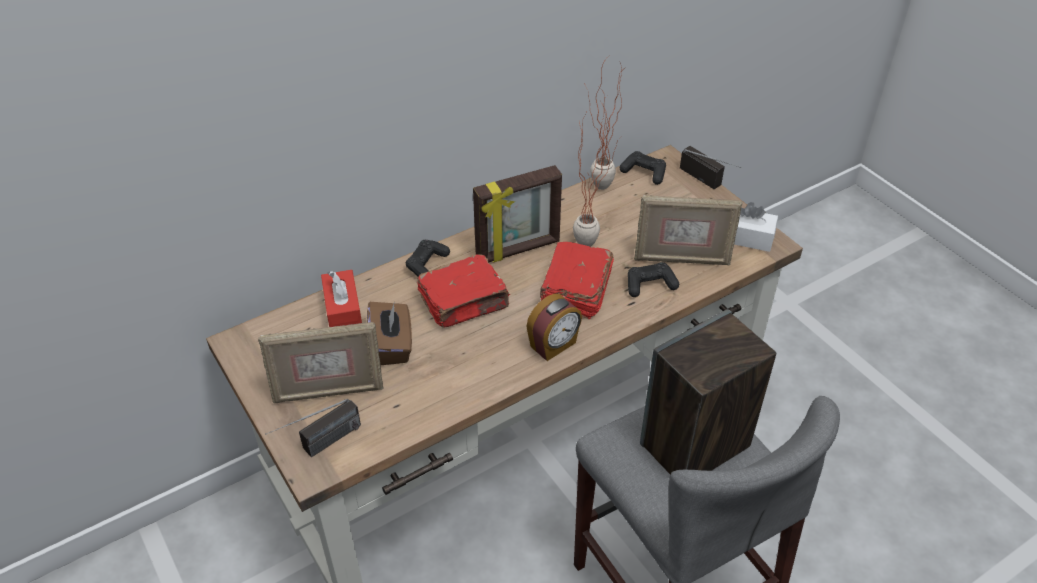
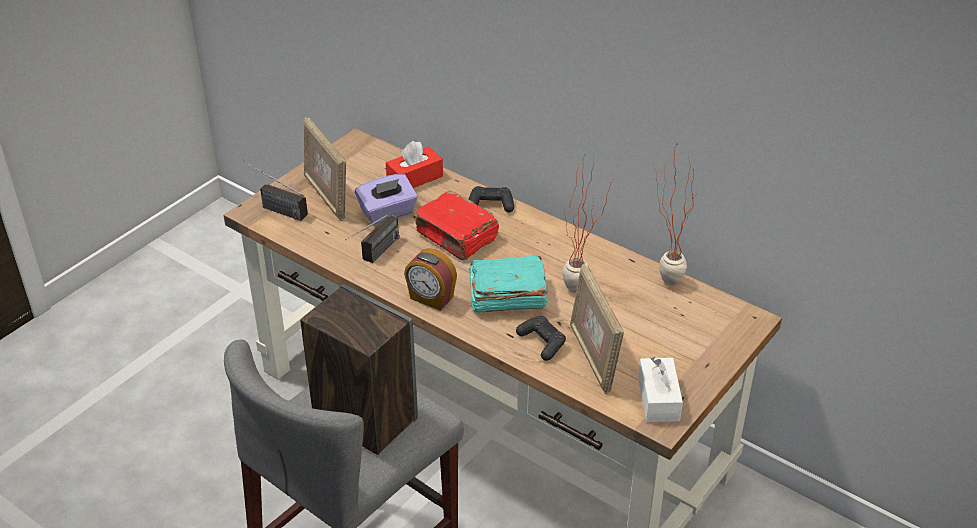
camera: 70 degrees right, 5 degrees down
(392, 346) = (387, 213): brown tissue box -> purple tissue box
(518, 250) = (541, 250): picture frame -> none
(575, 291) = (506, 296): red book -> turquoise book
(644, 173) = (715, 307): black game controller -> none
(710, 182) = (736, 358): radio -> radio (375, 256)

